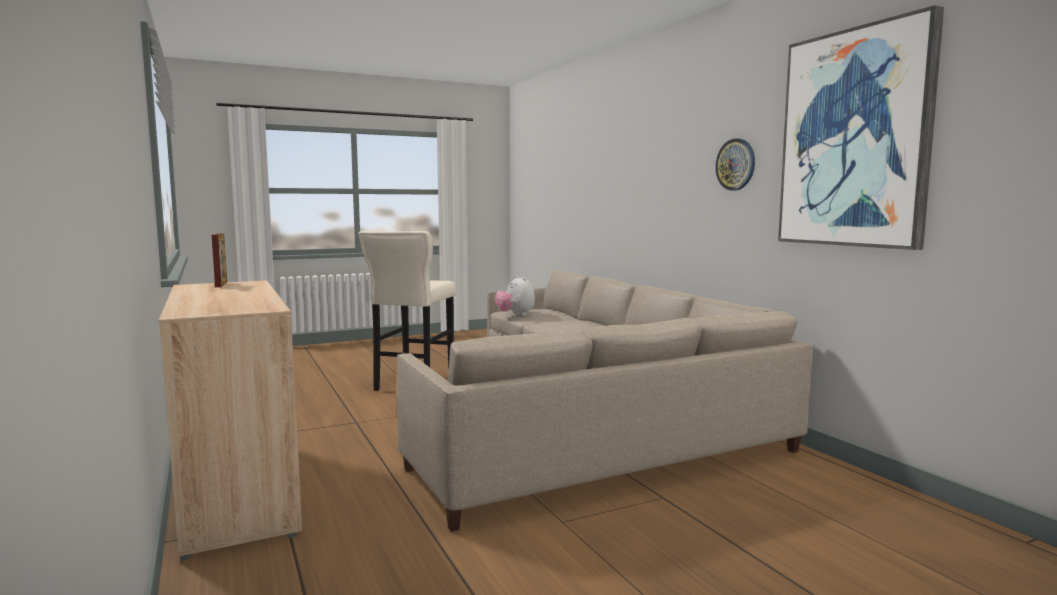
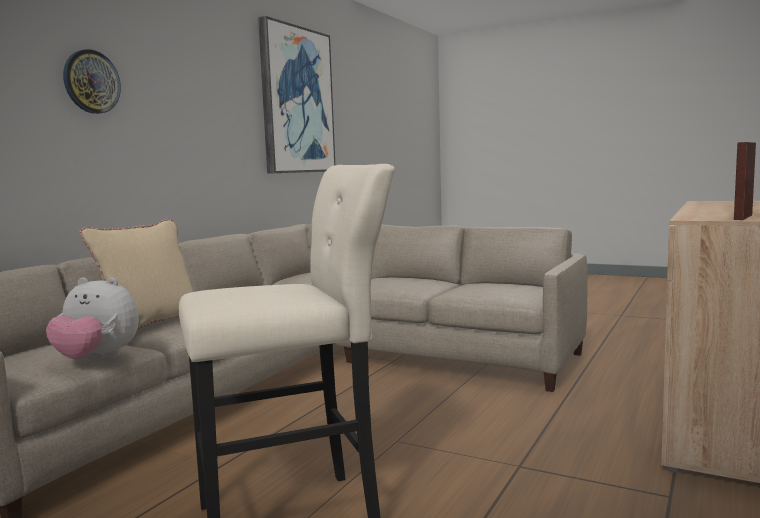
camera: 125 degrees left, 0 degrees up
(515, 315) = (97, 359): plush toy -> plush toy turned 75 degrees clockwise
(566, 321) = (150, 326): none -> beige pillow
(736, 164) = (220, 104): wall clock -> wall clock (91, 82)

